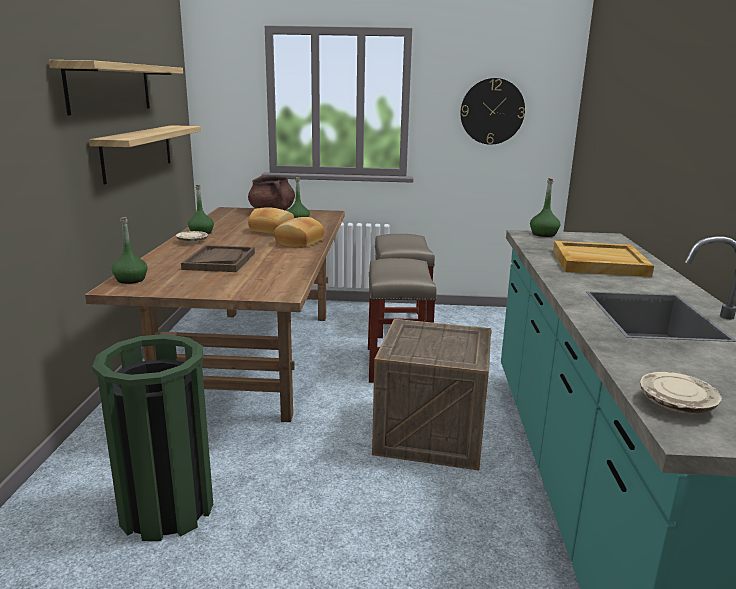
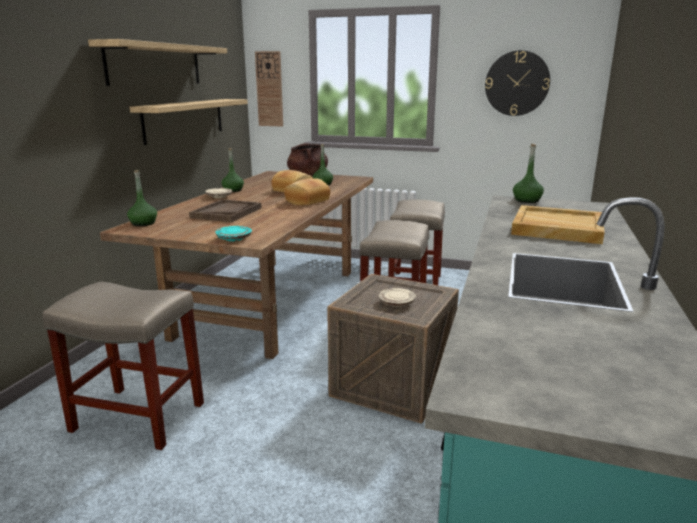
camera: 15 degrees right, 0 degrees up
(166, 509) = (136, 417): green trash can -> beige stool
(217, 113) = (269, 89): none -> wall clock
(258, 292) = (234, 239): none -> turquoise plate
(676, 404) = (491, 363): beige plate -> beige plate (397, 303)

